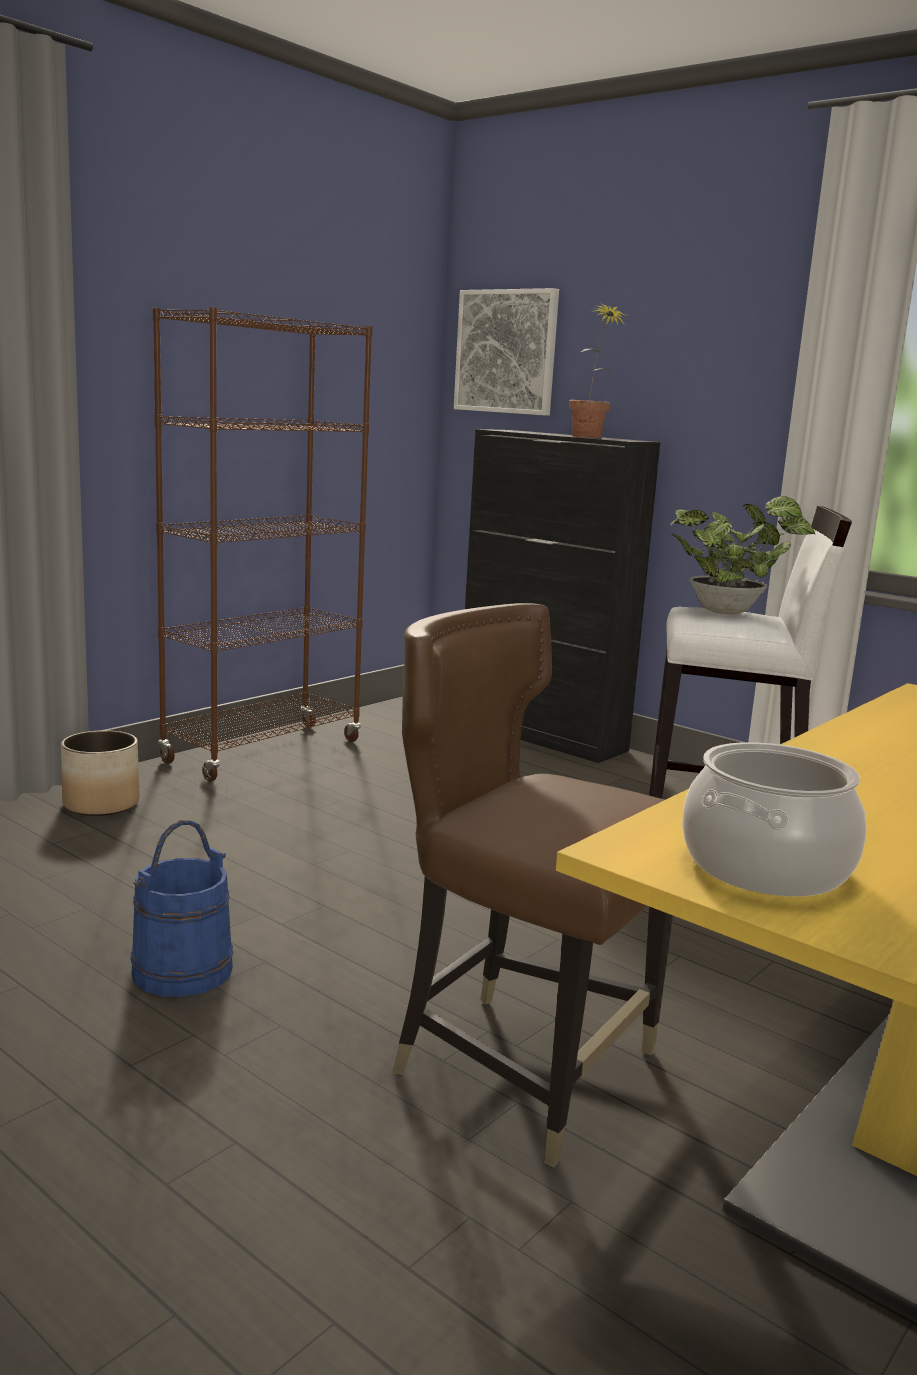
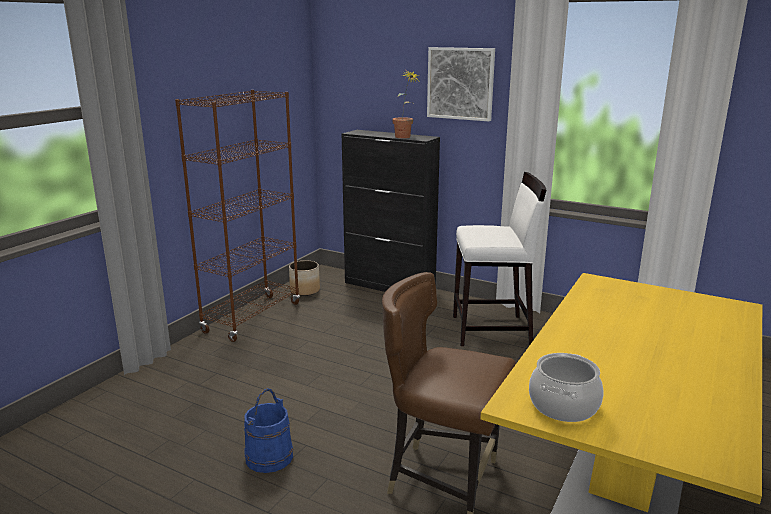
camera: 10 degrees left, 5 degrees up
(102, 804) = (183, 365): planter -> planter (305, 290)
(506, 352) = (351, 88): picture -> picture (460, 83)
(730, 611) = (488, 228): potted plant -> none

